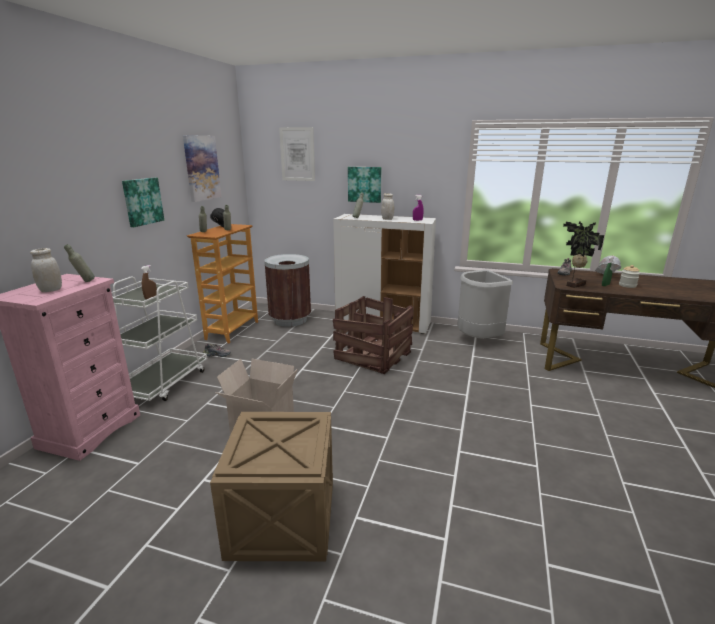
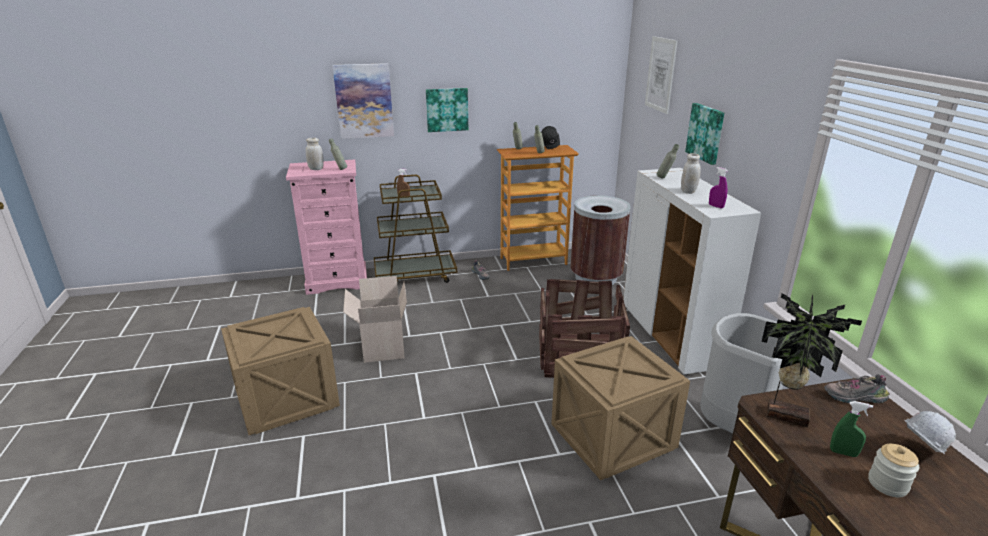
camera: 60 degrees right, 5 degrees up
(163, 383) = (415, 275): white cart -> brown cart
(201, 168) = (541, 80): picture -> picture (364, 101)
(463, 372) = (614, 437): none -> crate

